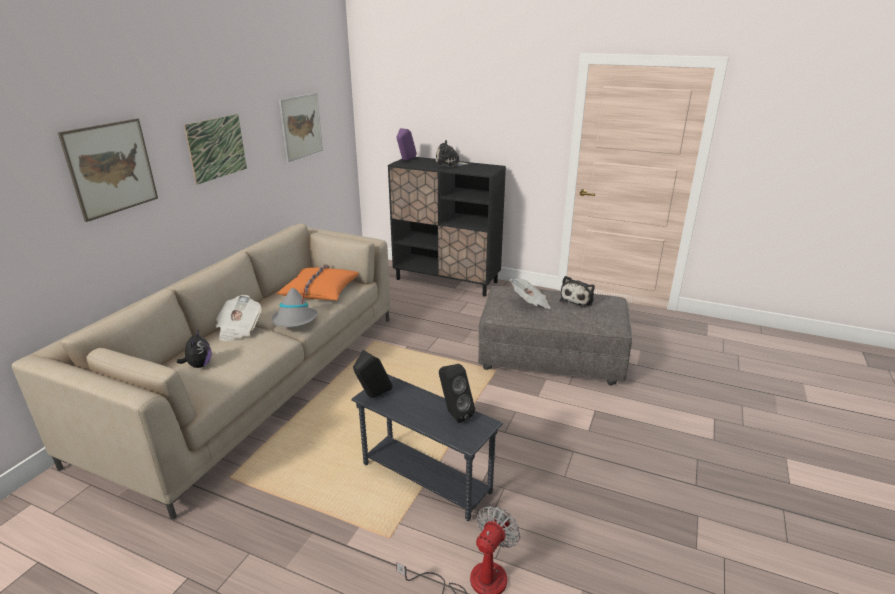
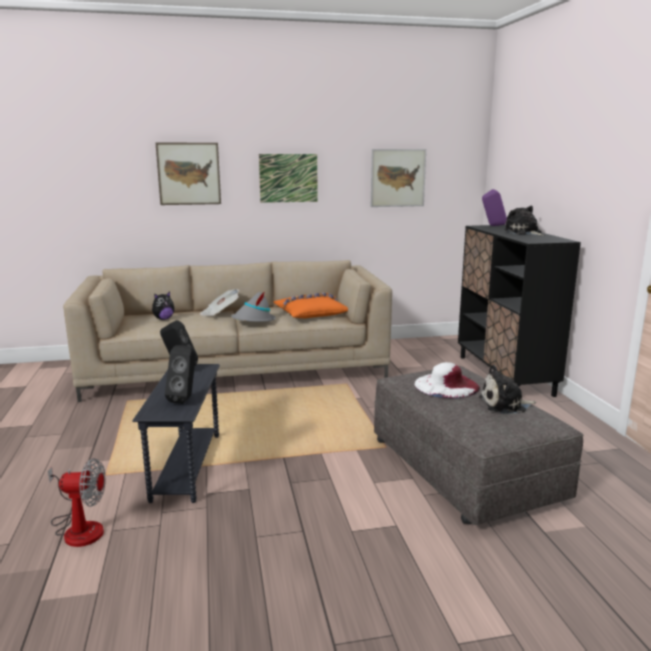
camera: 55 degrees right, 10 degrees down
(530, 303) = (446, 385): newspaper -> white hat

